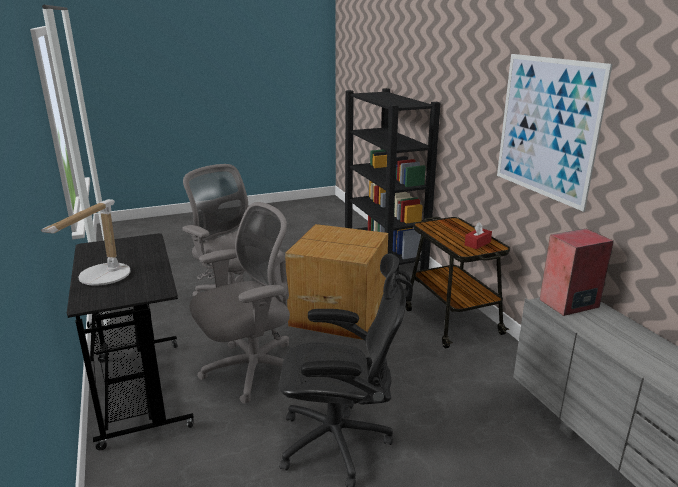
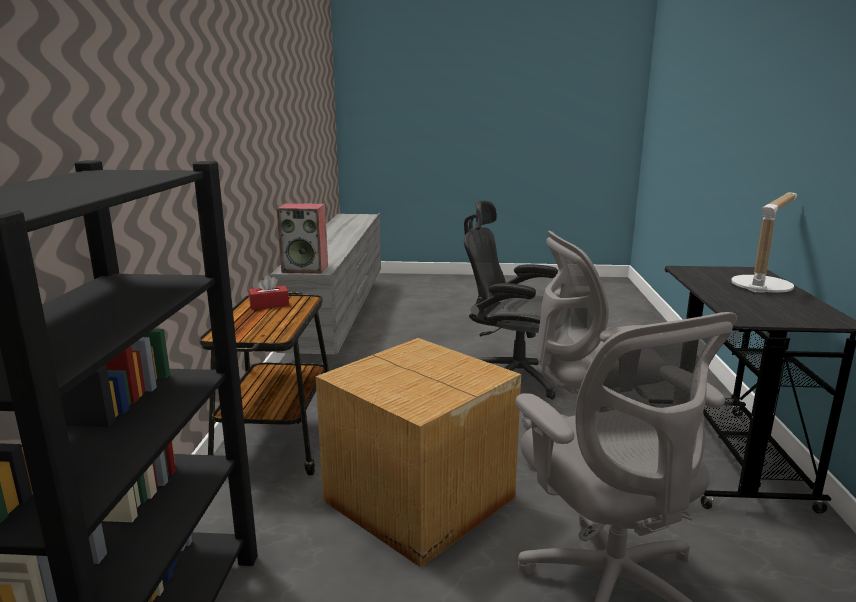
camera: 155 degrees left, 5 degrees down
(546, 128) = (220, 135): picture -> none

